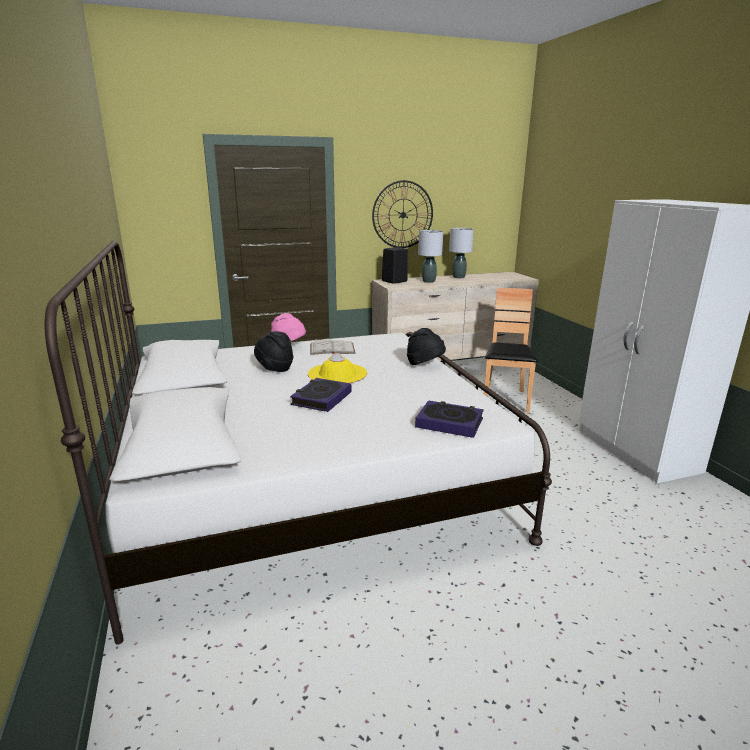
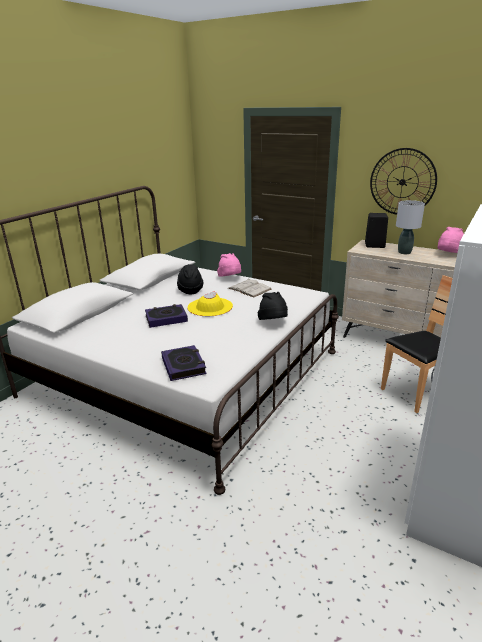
camera: 50 degrees right, 5 degrees up
(459, 277) = (449, 255): grey table lamp -> pink hat

